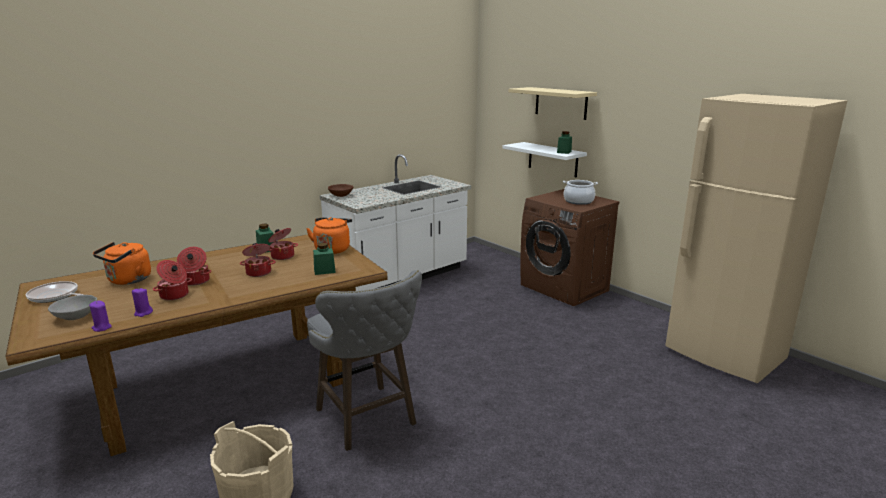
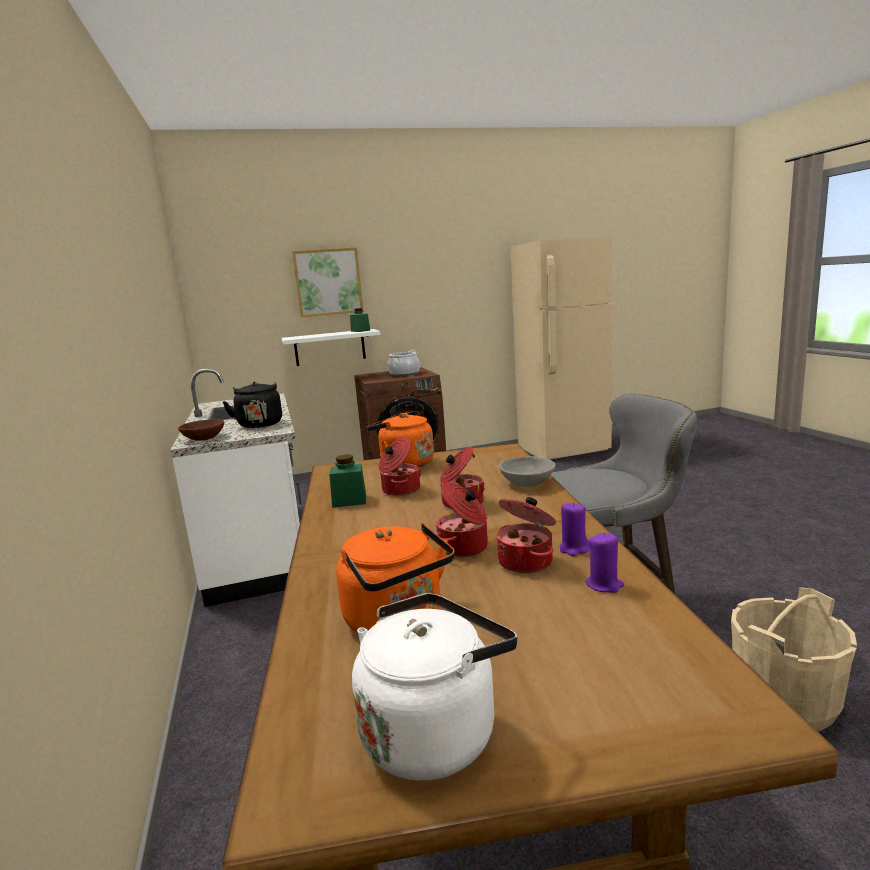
camera: 65 degrees left, 5 degrees down
(55, 296) = (434, 731): frying pan -> white kettle
(76, 316) = (601, 667): grey bowl -> grey bowl (527, 483)
(101, 328) = (671, 623): purple candle -> purple candle (574, 549)
(324, 271) = (489, 467): green jar -> none
(375, 198) = (260, 424): none -> black kettle
(561, 103) = (328, 282): beige shelf -> picture

